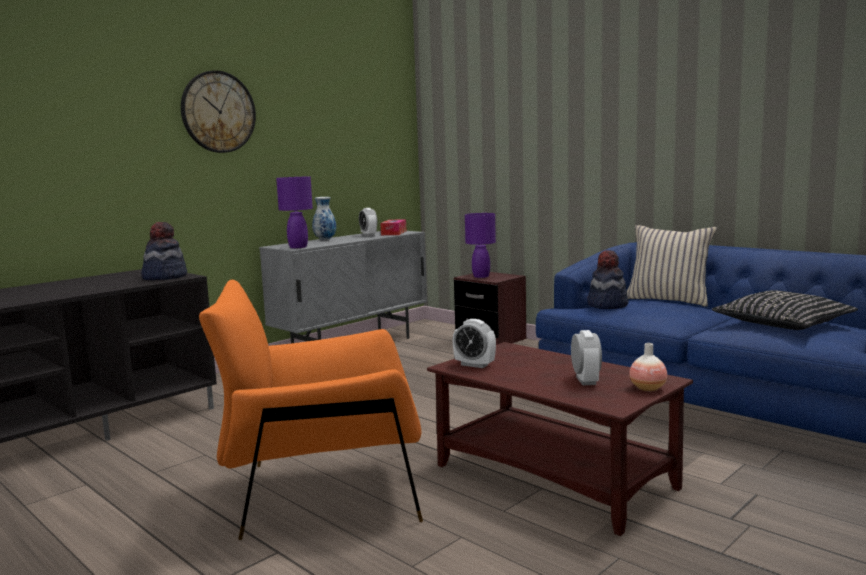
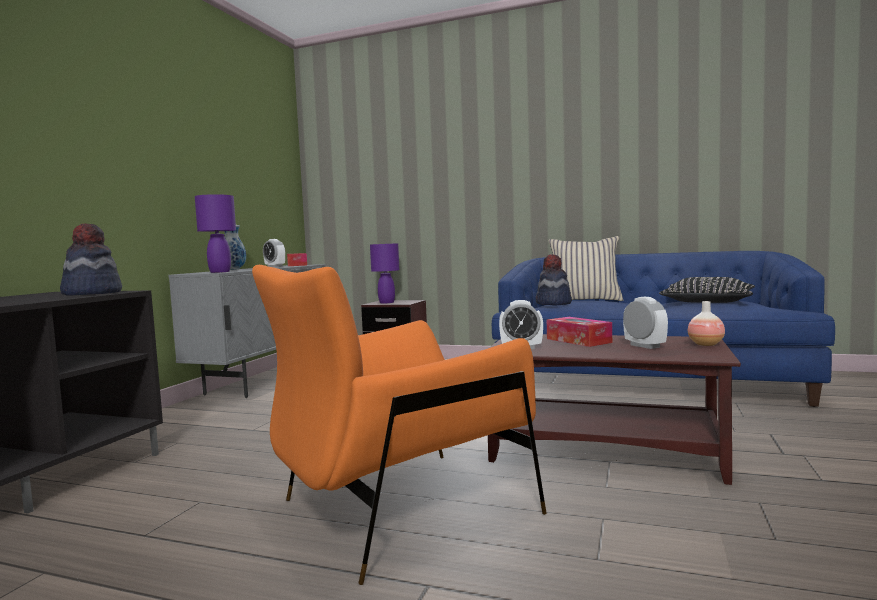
camera: 25 degrees left, 5 degrees down
(218, 112) = (123, 118): wall clock -> none
(543, 363) = (578, 340): none -> tissue box

